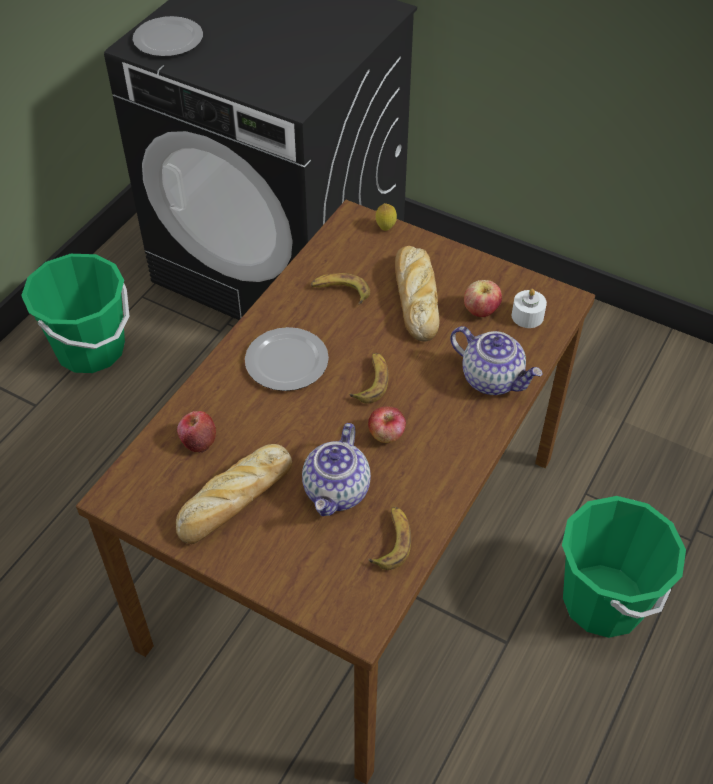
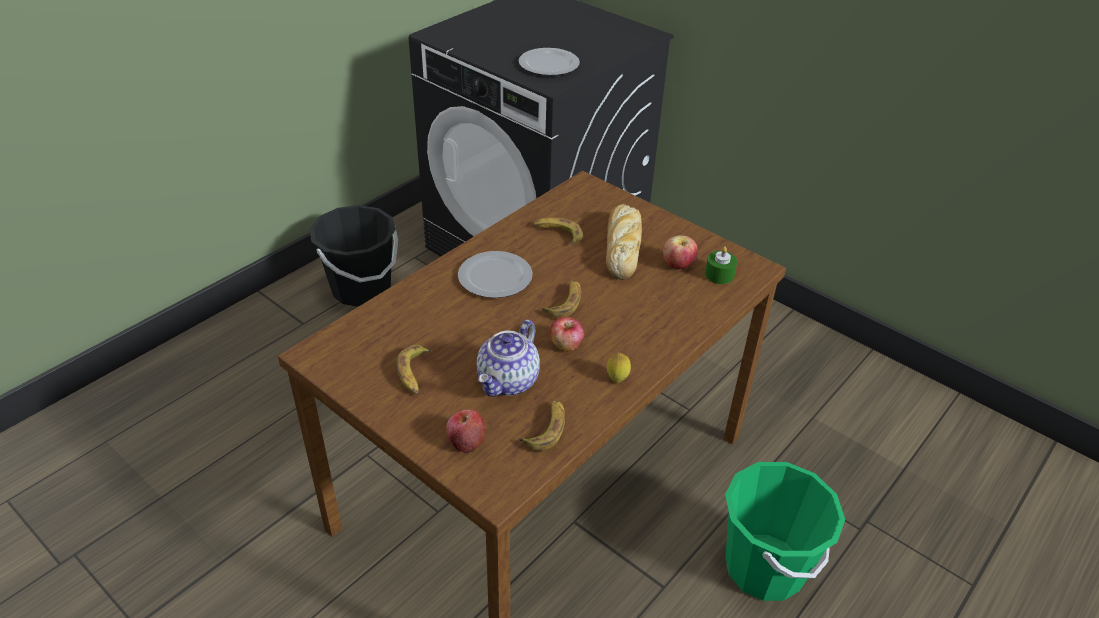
camera: 10 degrees right, 10 degrees down
(91, 349) = (361, 289): green bucket -> black bucket
(169, 40) = (463, 33): plate -> plate (550, 65)
(198, 441) = (399, 324): apple -> apple (466, 441)
(234, 501) = (414, 374): bread -> banana
(385, 227) = (610, 194): lemon -> lemon (617, 379)
(492, 378) = (675, 317): teapot -> none
(527, 316) = (719, 274): white candle -> green candle

